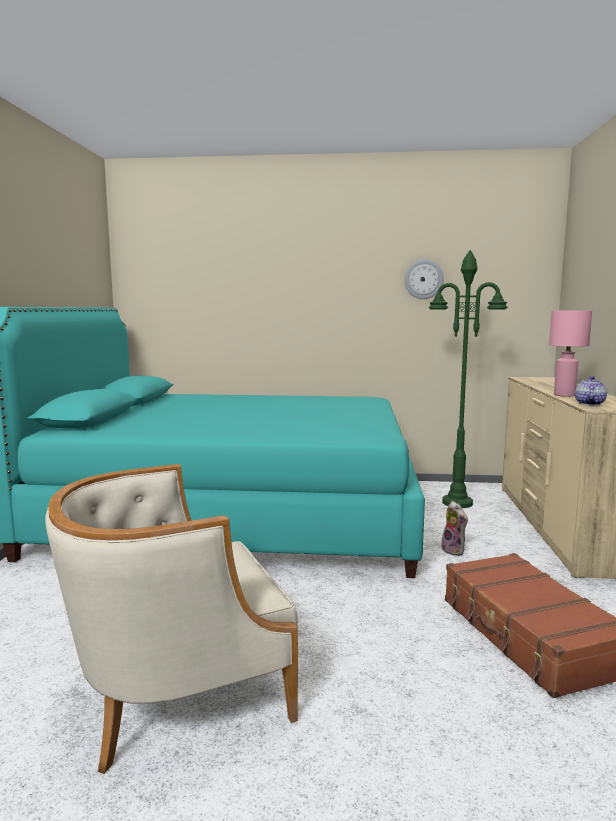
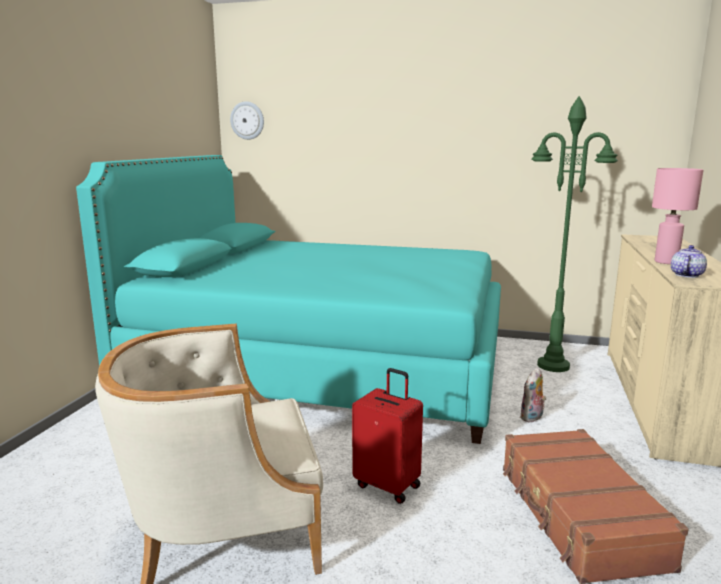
camera: 10 degrees right, 5 degrees up
(338, 625) = (388, 485): none -> red suitcase
(423, 279) = (534, 126): wall clock -> wall clock (247, 120)
(454, 550) = (532, 418): plush toy -> plush toy turned 60 degrees clockwise

